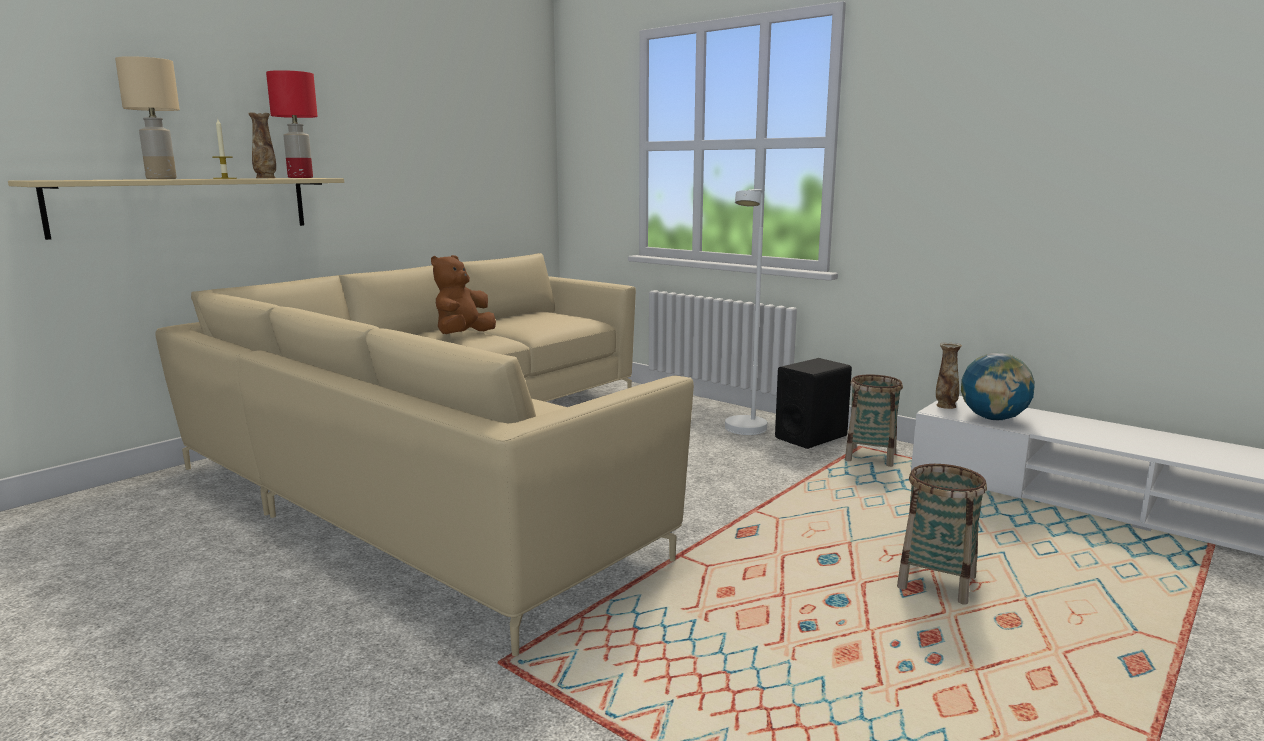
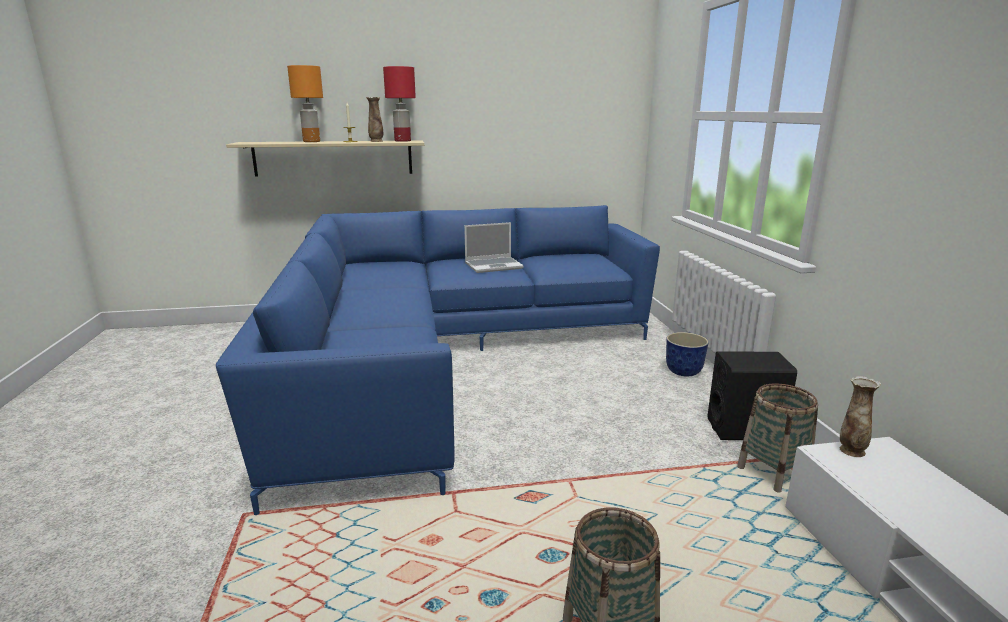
camera: 40 degrees right, 5 degrees up
(162, 179) = (312, 141): beige table lamp -> orange table lamp
(446, 462) = (441, 357): beige sofa -> blue sofa
(463, 335) = (494, 266): brown plush toy -> laptop
(705, 412) = (684, 372): none -> planter
(744, 432) = (687, 403): white floor lamp -> none
(993, 418) = (885, 488): globe -> none

